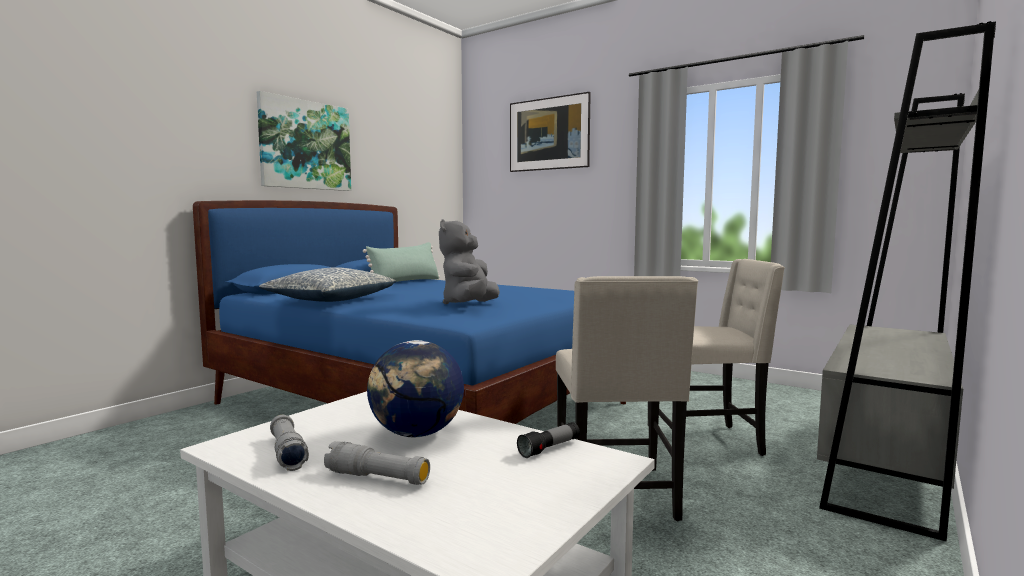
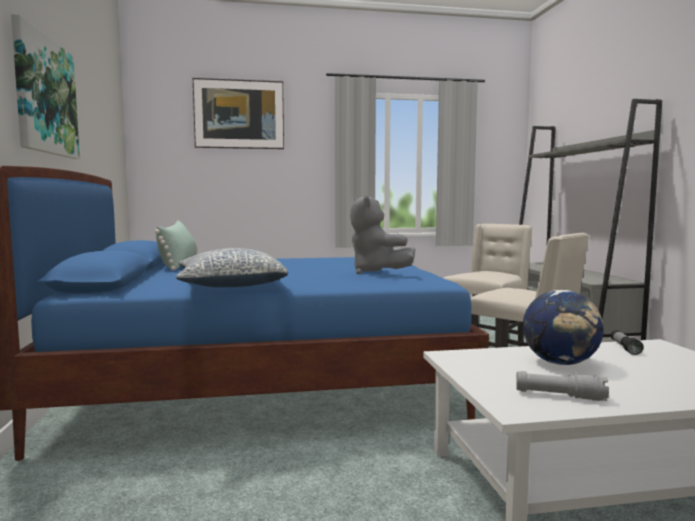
camera: 45 degrees left, 0 degrees up
(377, 478) = (640, 385): grey flashlight -> none

